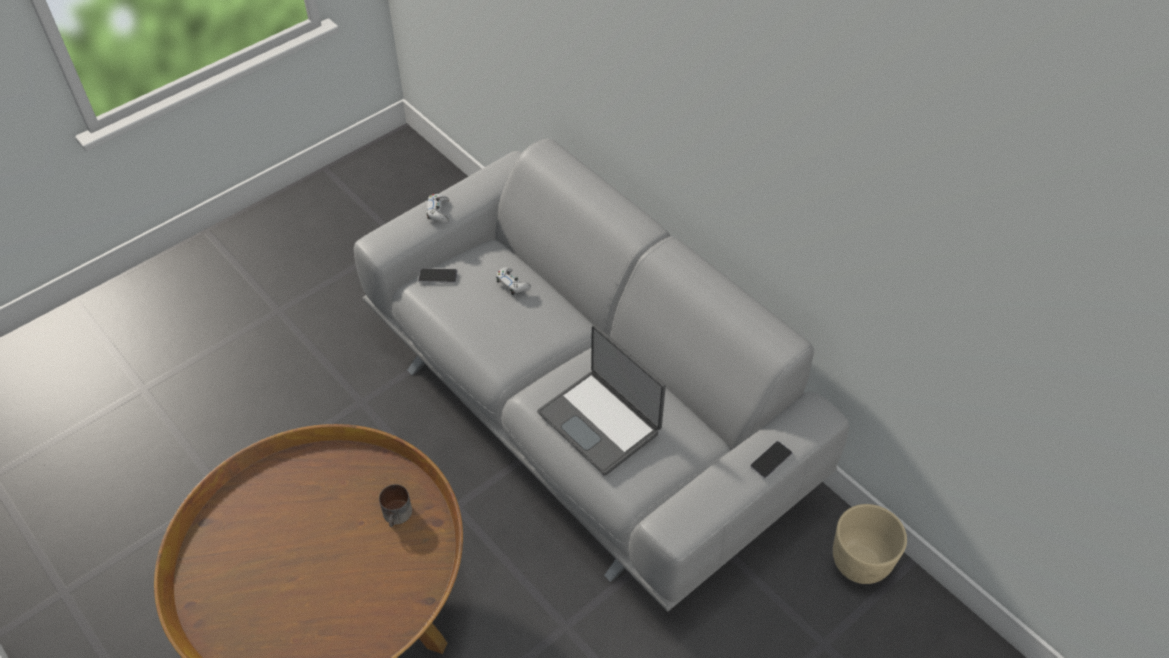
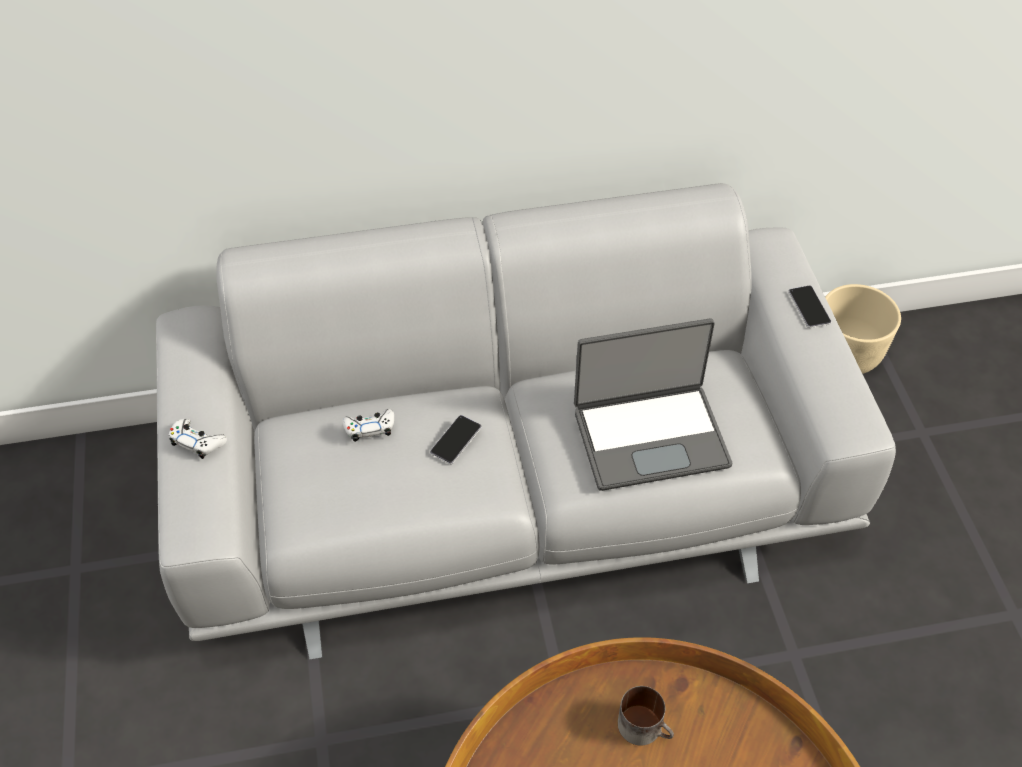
camera: 60 degrees left, 0 degrees up
(438, 276) = (292, 502): phone -> phone (456, 440)

